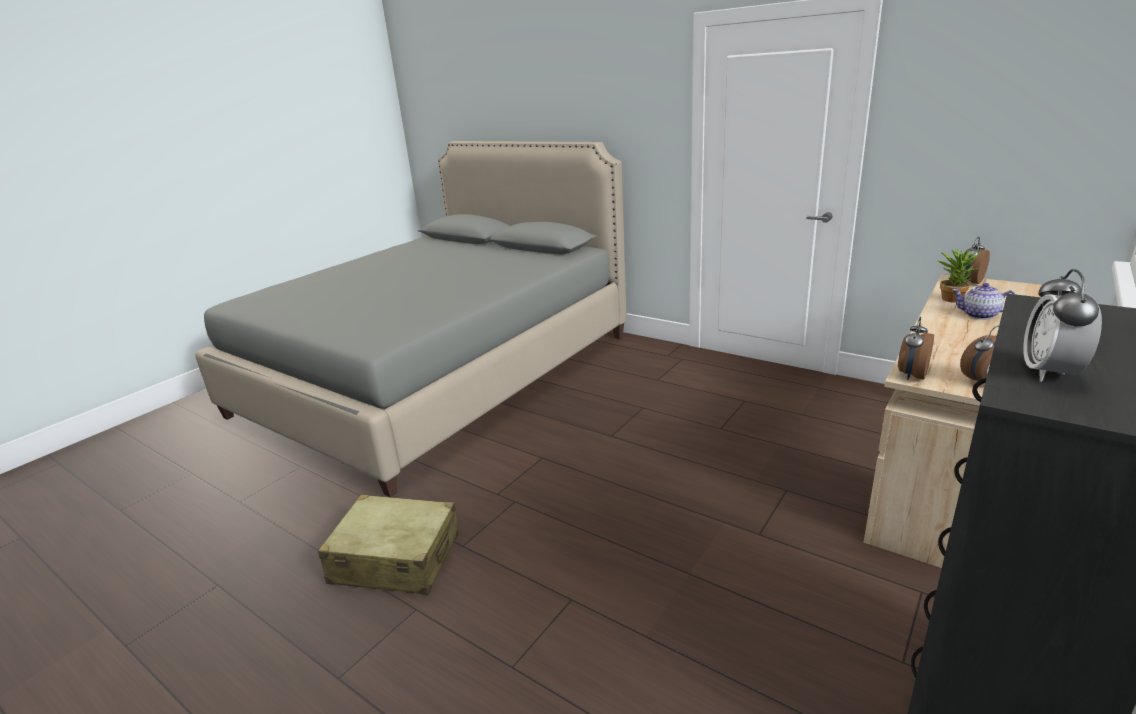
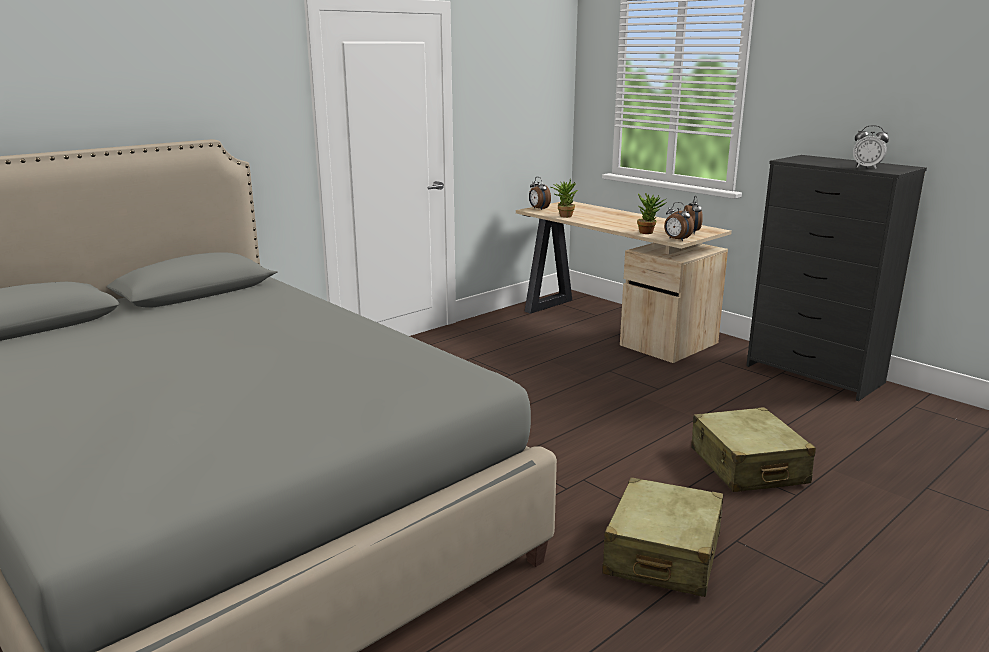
camera: 80 degrees left, 5 degrees down
(573, 621) = (747, 466): none -> beige suitcase
(932, 354) = (648, 232): none -> potted plant
(979, 315) = (596, 217): teapot -> none

